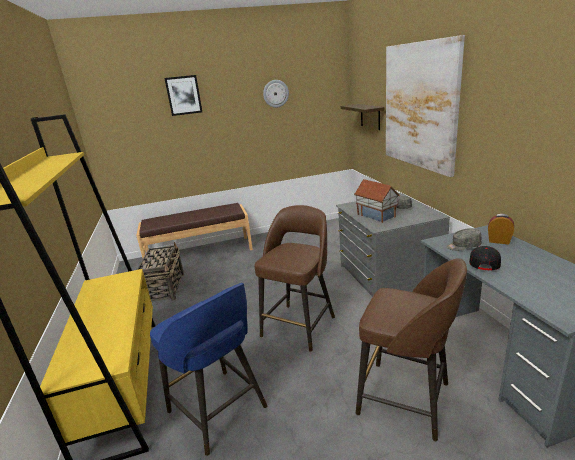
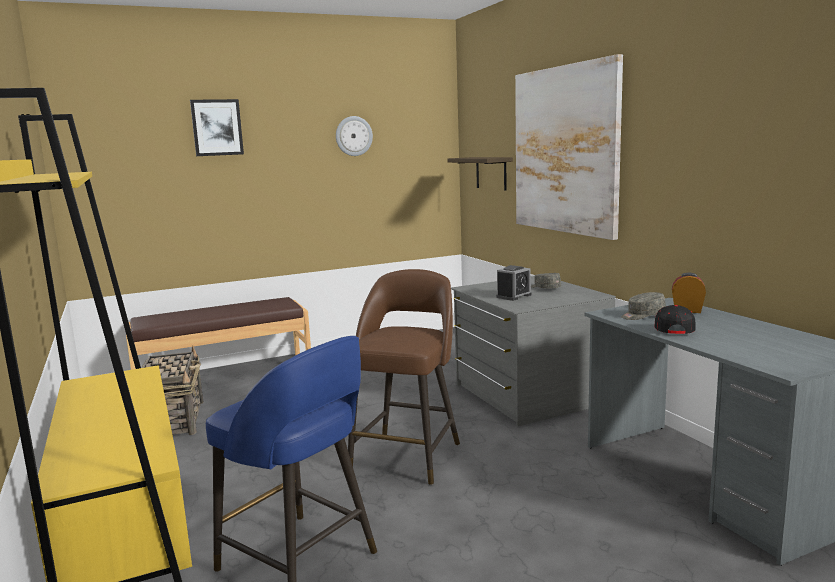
camera: 10 degrees left, 10 degrees down
(377, 215) = (513, 296): toy house -> alarm clock
(406, 400) = (583, 530): brown stool -> none

